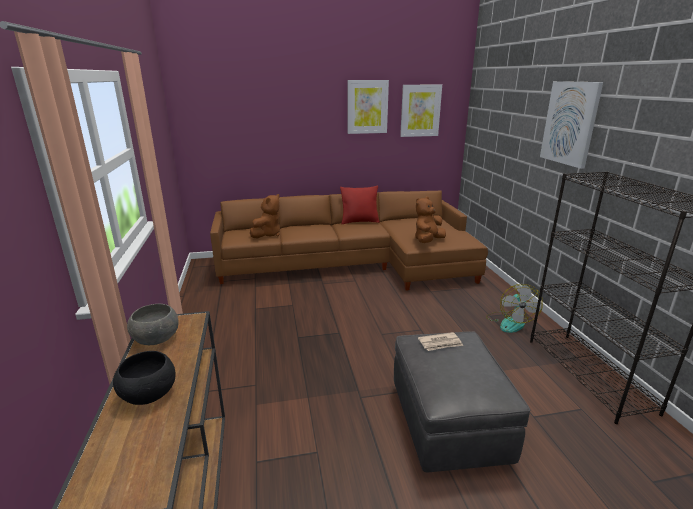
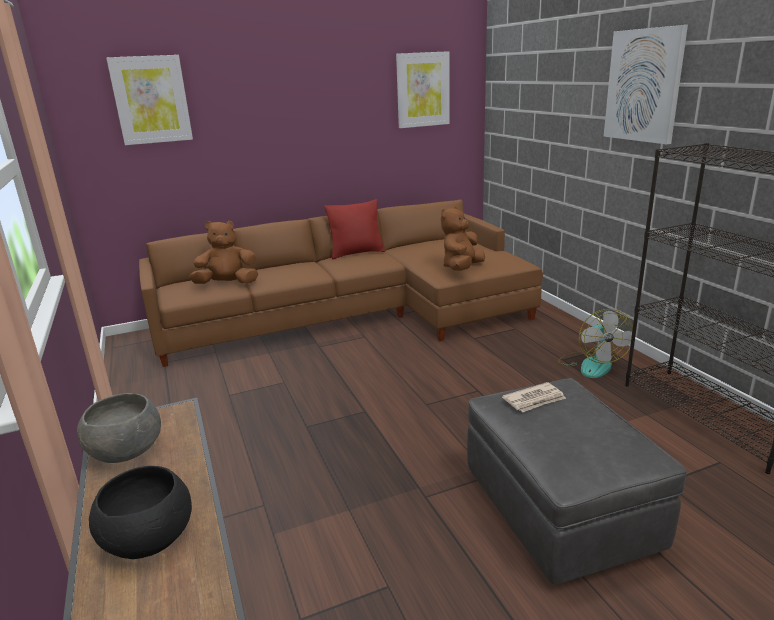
camera: 10 degrees left, 0 degrees up
(267, 234) = (227, 284): brown plush toy -> brown plush toy turned 120 degrees counterclockwise
(367, 107) = (350, 88): picture -> picture (151, 100)

